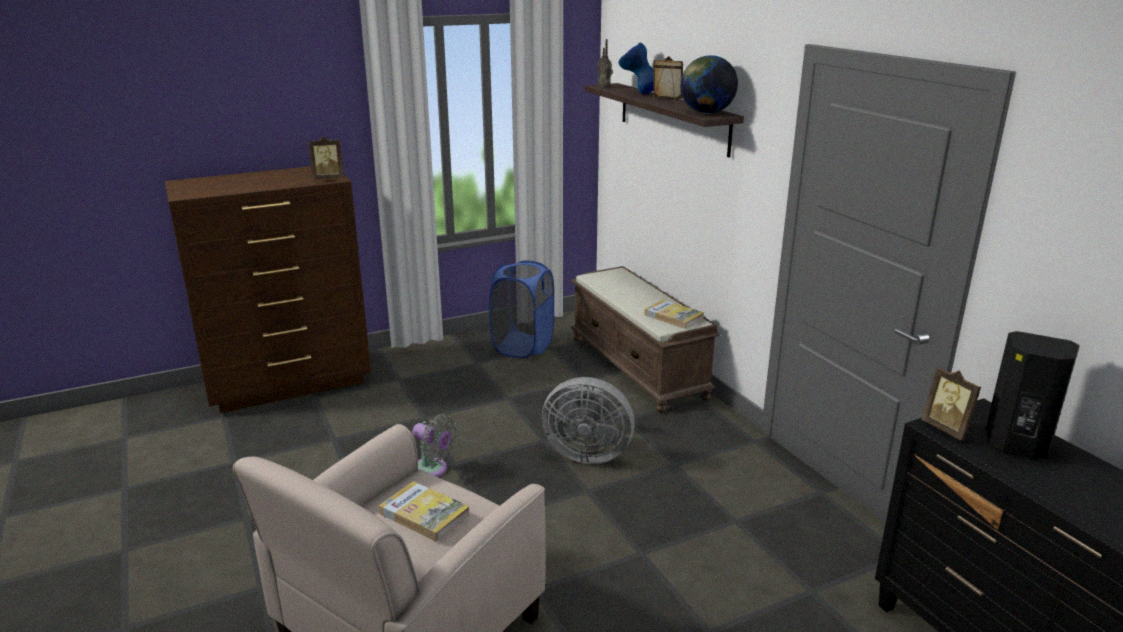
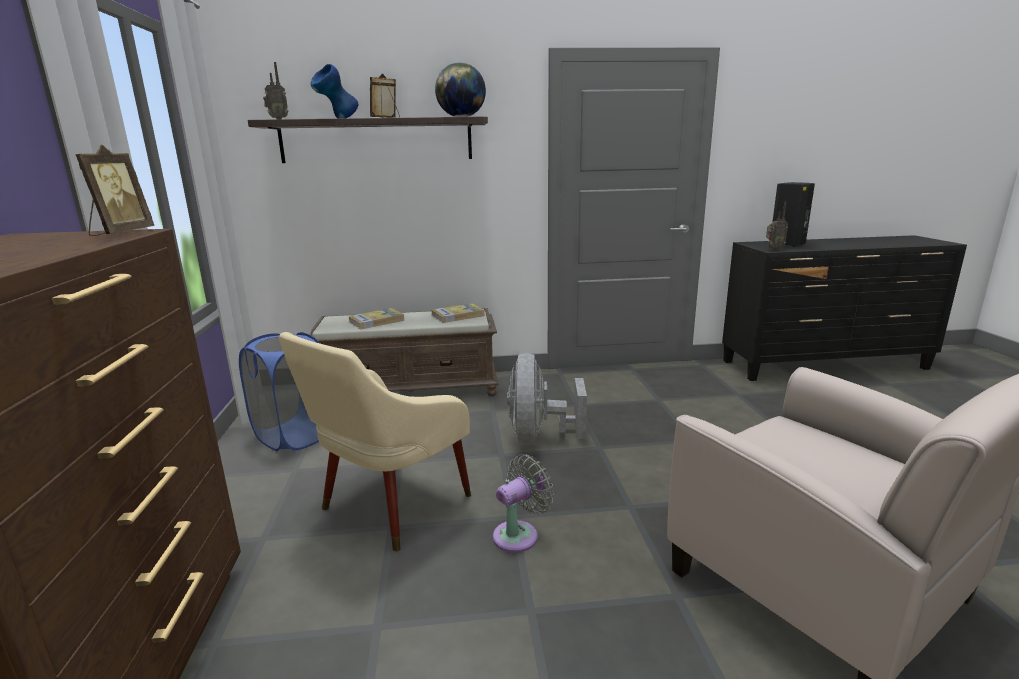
camera: 70 degrees left, 5 degrees down
(424, 514) = (801, 452): book -> book (376, 321)
(446, 410) = (389, 507): none -> beige armchair
(586, 453) = (538, 438): grey fan -> grey fan turned 150 degrees clockwise
(947, 429) = (773, 249): picture frame -> radio

